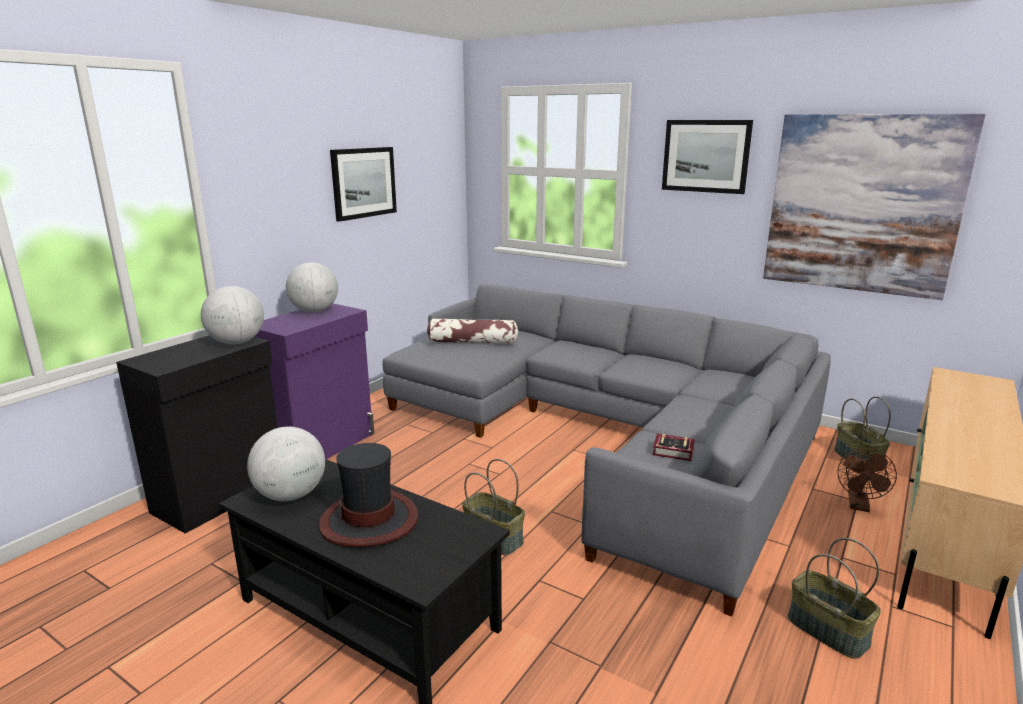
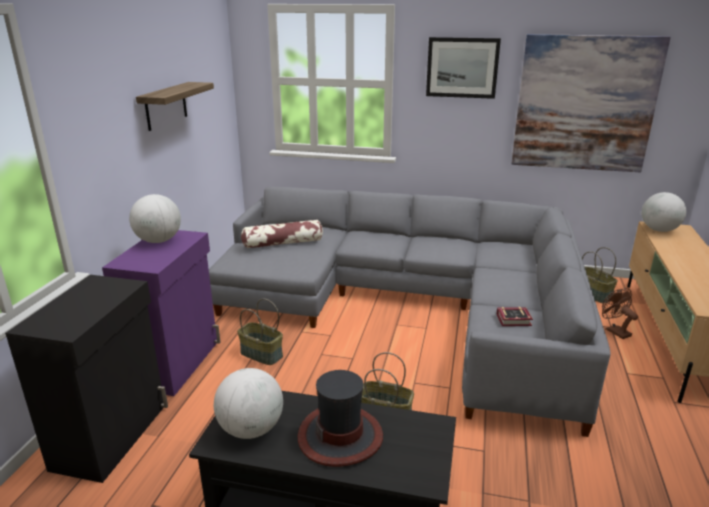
camera: 20 degrees left, 5 degrees up
(237, 342) = (116, 288): globe -> globe (659, 230)
(363, 182) = (166, 106): picture -> shelf
(826, 631) = (649, 431): basket -> basket (260, 354)
(859, 506) = (614, 331): brown fan -> brown fan turned 150 degrees clockwise

